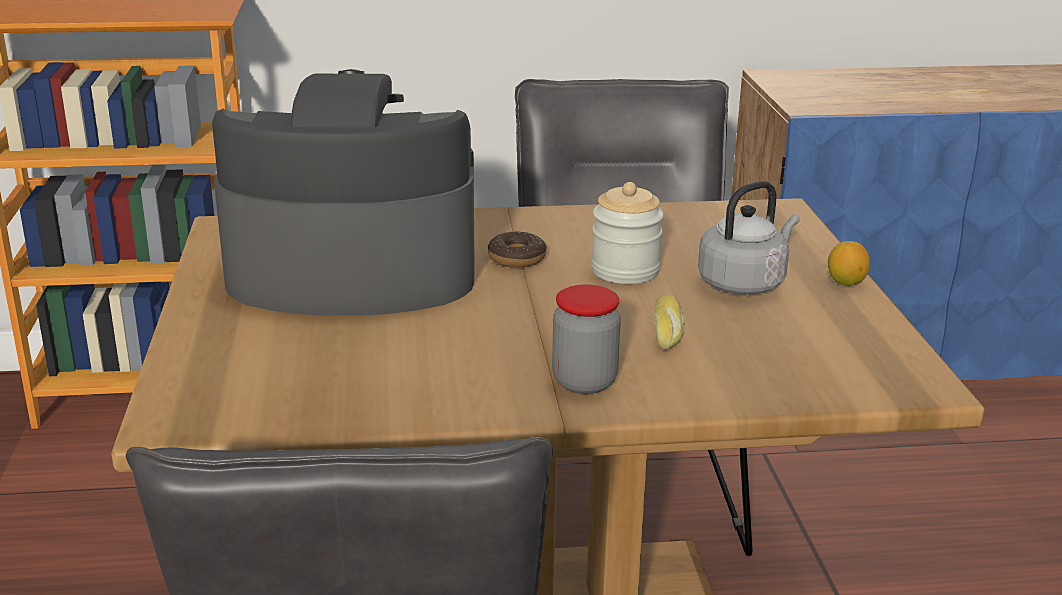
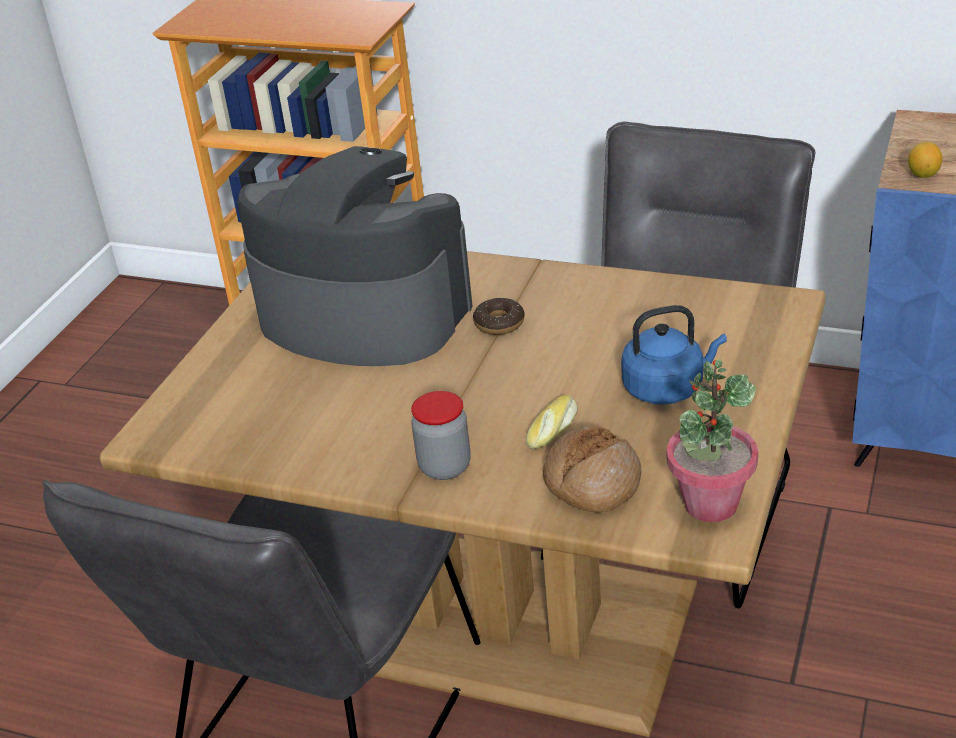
camera: 30 degrees right, 10 degrees up
(625, 271) = (576, 354): jar -> none
(744, 283) = (667, 388): grey kettle -> blue kettle
(755, 366) = (591, 482): none -> bread
(845, 282) = (760, 405): lemon -> lemon (923, 174)
(890, 362) = (710, 504): none -> potted plant

